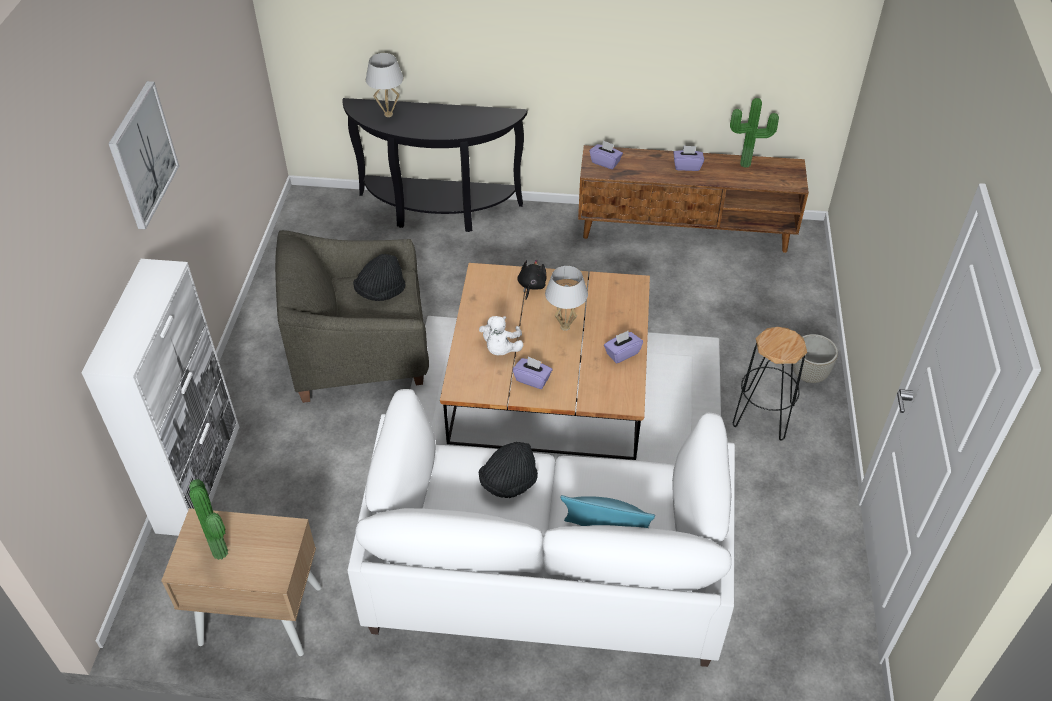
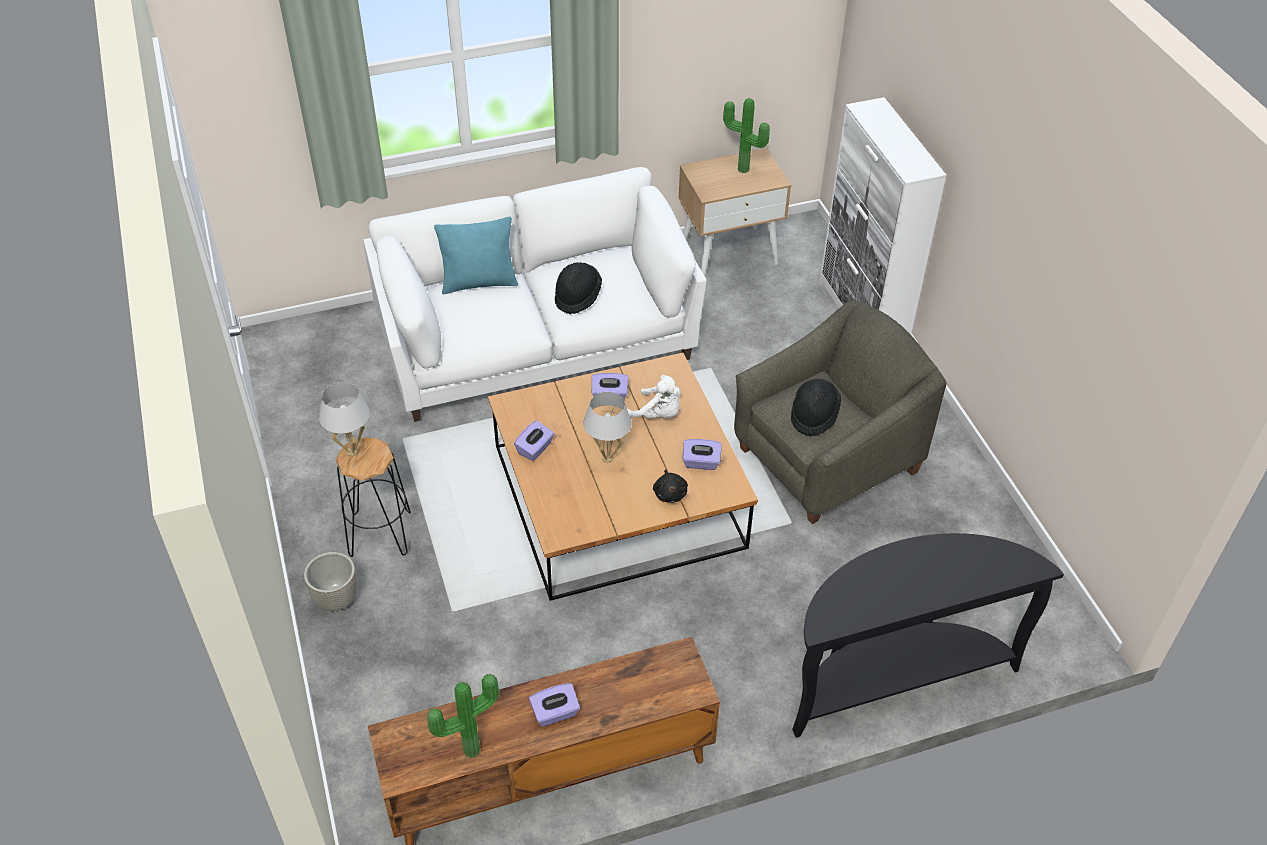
camera: 155 degrees right, 0 degrees up
(142, 155) = (999, 159): picture -> none
(388, 114) = (978, 565): white table lamp -> white table lamp (352, 452)
(501, 349) = (658, 414): white plush toy -> white plush toy turned 135 degrees clockwise
(605, 162) = (671, 677): purple tissue box -> purple tissue box (701, 463)

